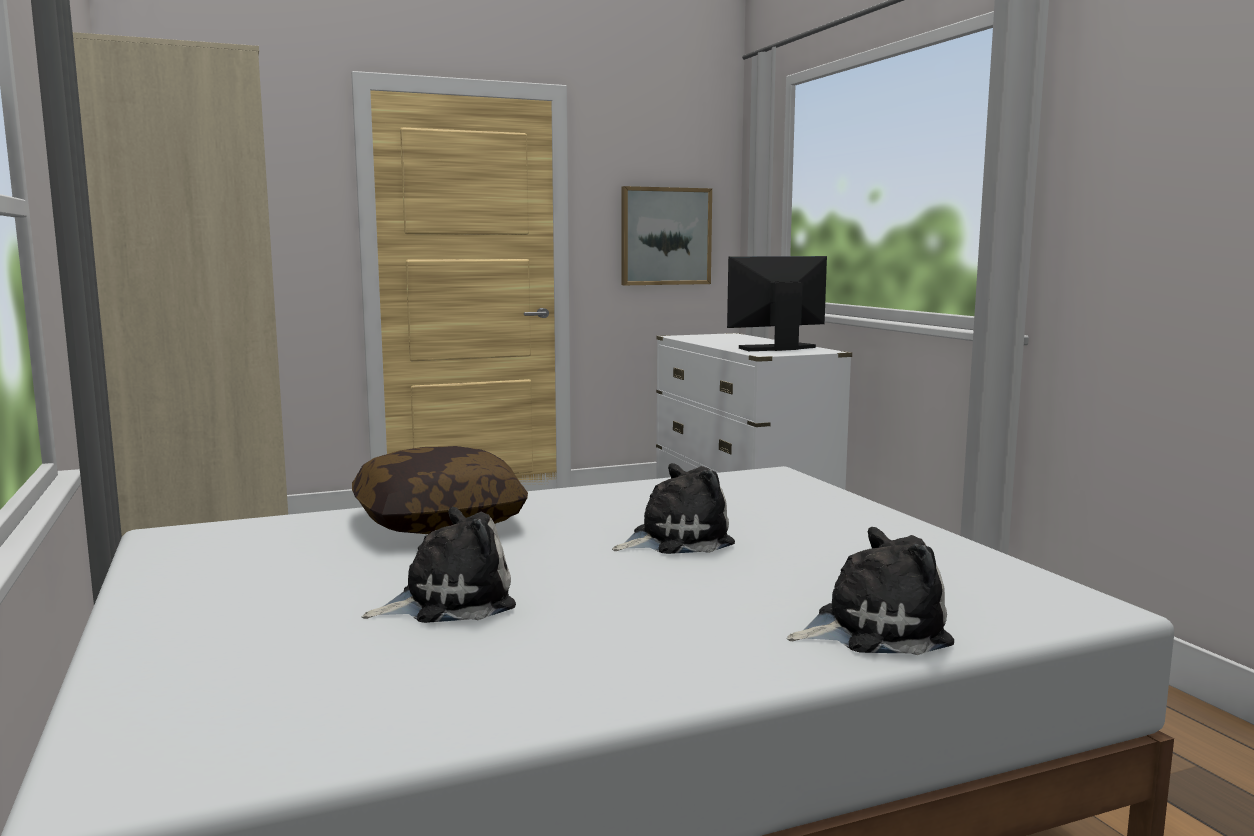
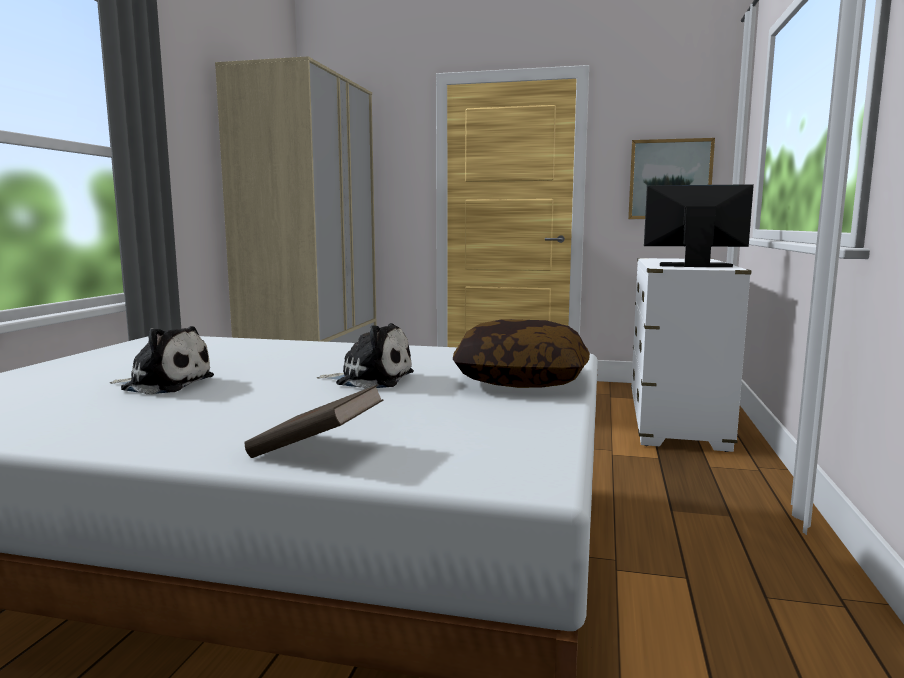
camera: 35 degrees right, 0 degrees up
(438, 522) = (280, 350): pillow -> pillow (520, 379)
(873, 629) = (316, 450): plush toy -> brown book

